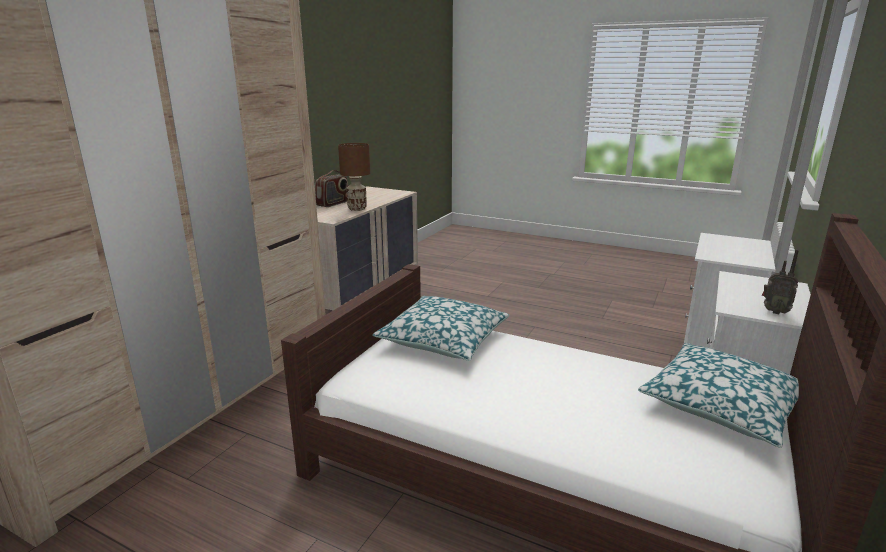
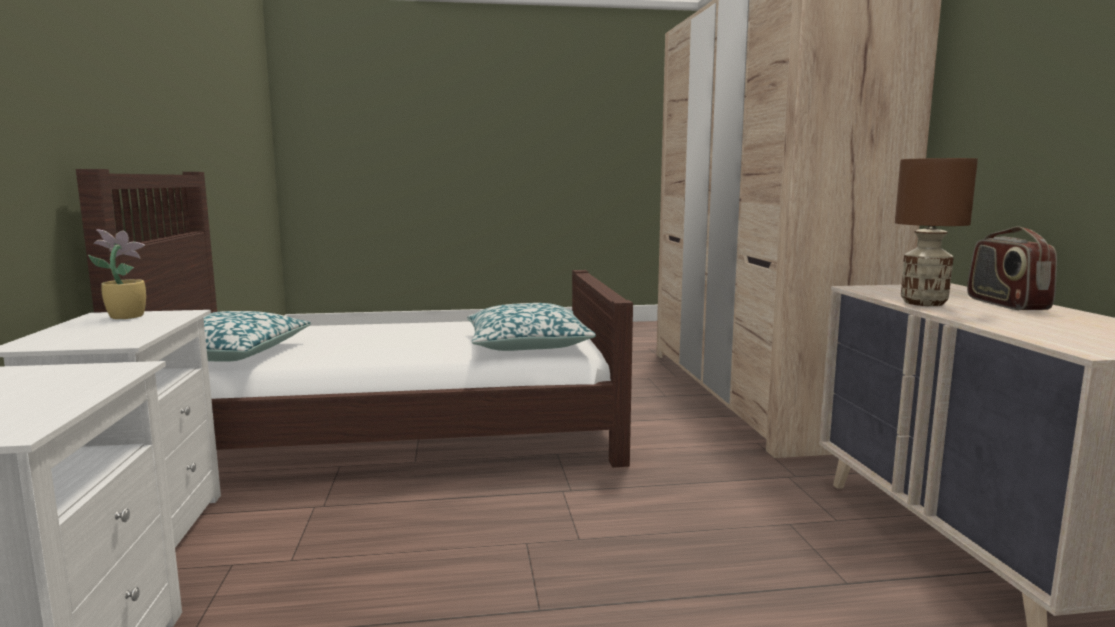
camera: 145 degrees right, 10 degrees down
(774, 311) = (125, 316): radio -> potted plant

